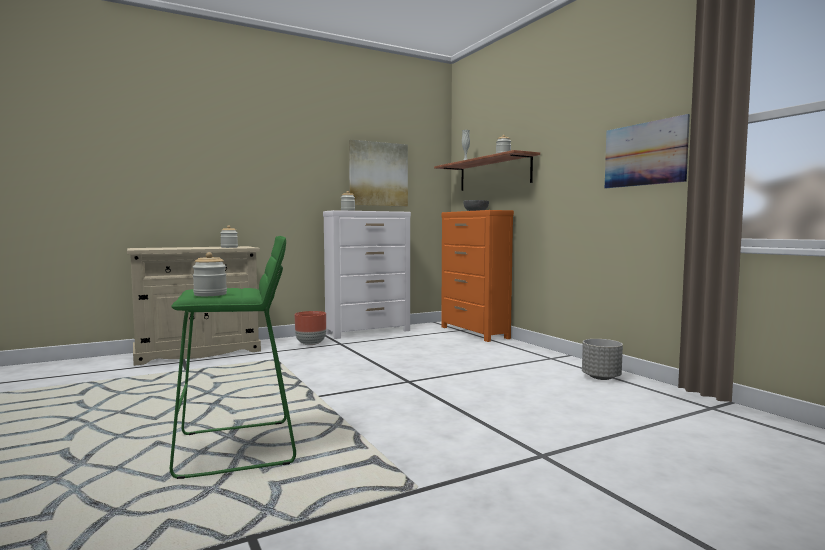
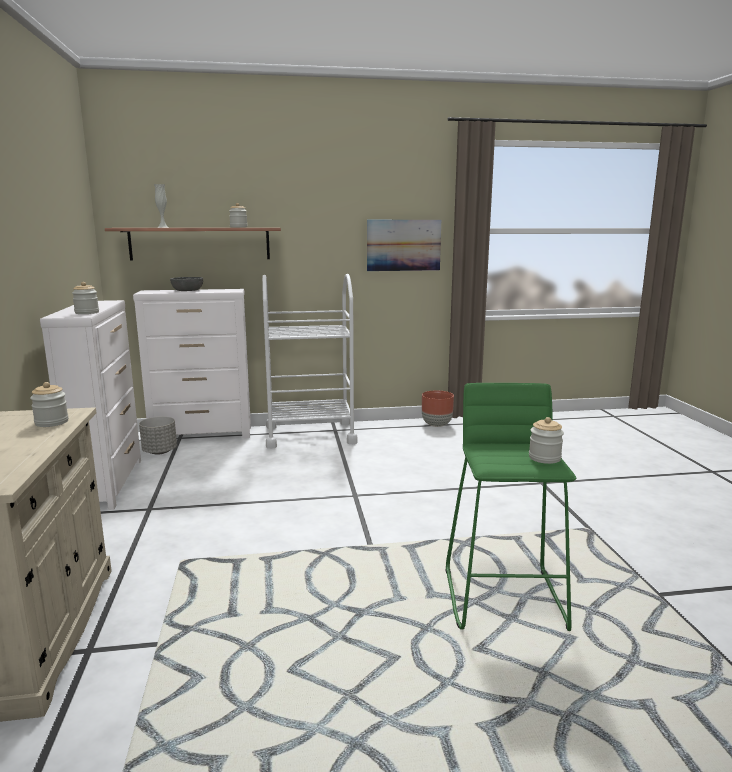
camera: 70 degrees left, 10 degrees up
(311, 344) = (122, 528): brown planter -> brown planter (436, 425)
(378, 174) = (60, 245): picture -> none
(474, 332) = (202, 435): orange dresser -> white dresser
(524, 353) = (310, 435): none -> white cart
(601, 377) = (401, 429): grey planter -> grey planter (159, 452)

